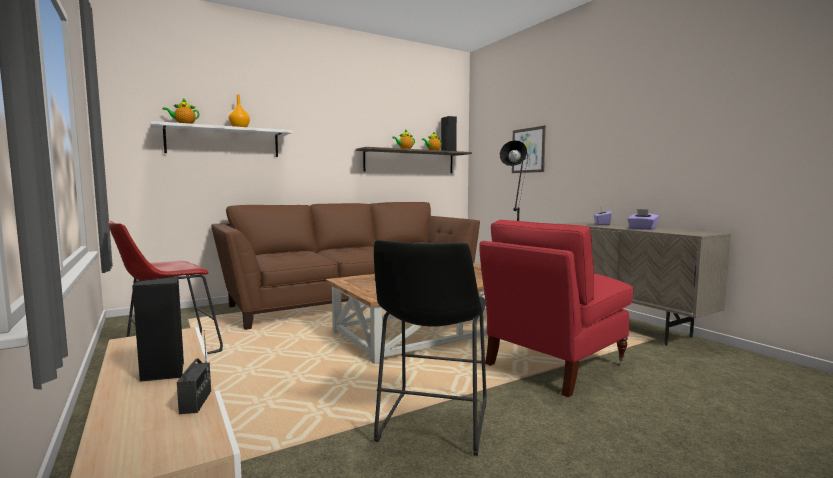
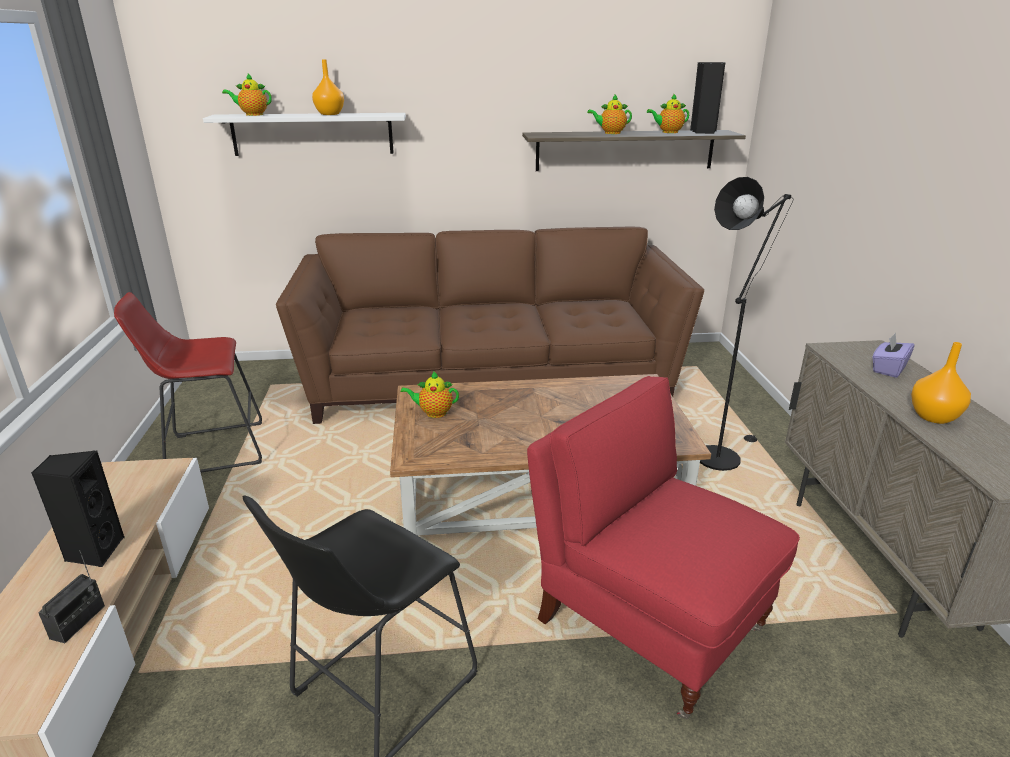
camera: 25 degrees right, 20 degrees up
(365, 283) = (433, 413): none -> teapot
(528, 150) = (833, 159): picture -> none
(554, 365) = (648, 623): red armchair -> red armchair turned 60 degrees clockwise
(642, 229) = (934, 417): purple tissue box -> orange vase

